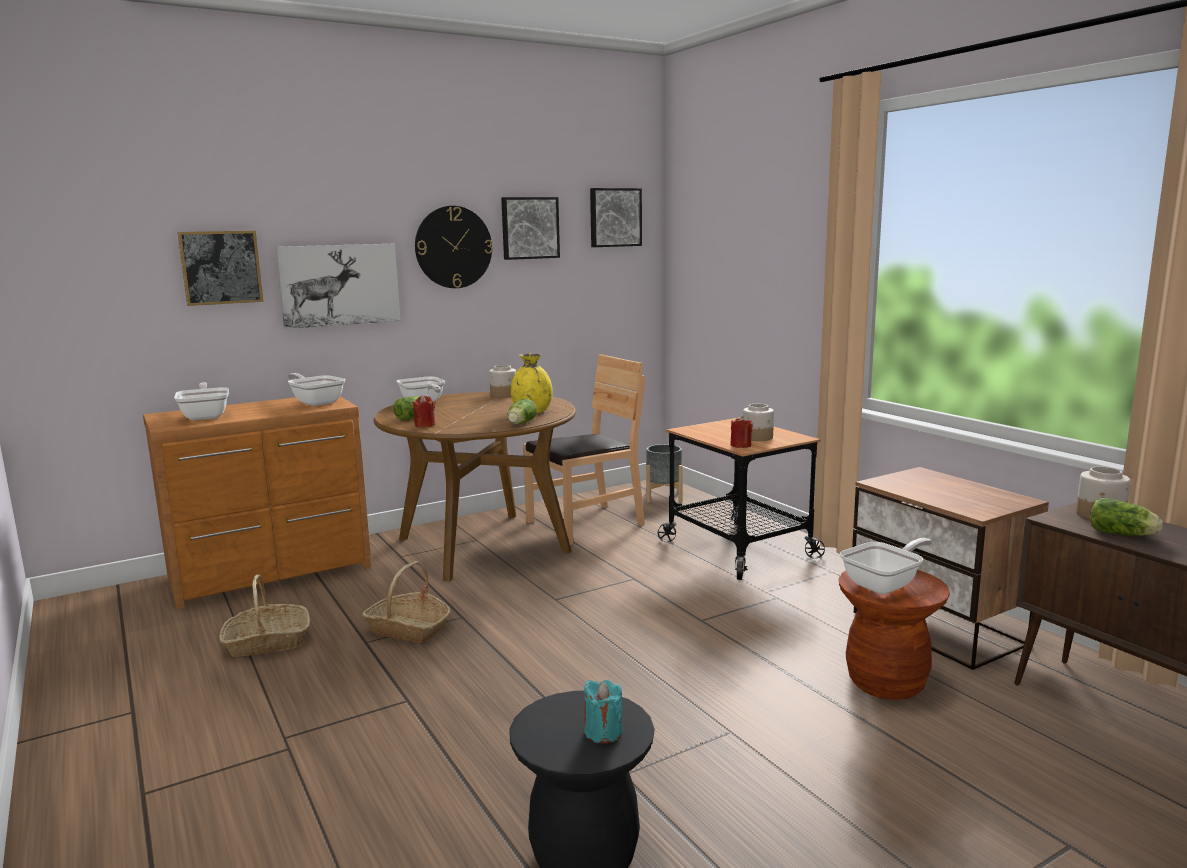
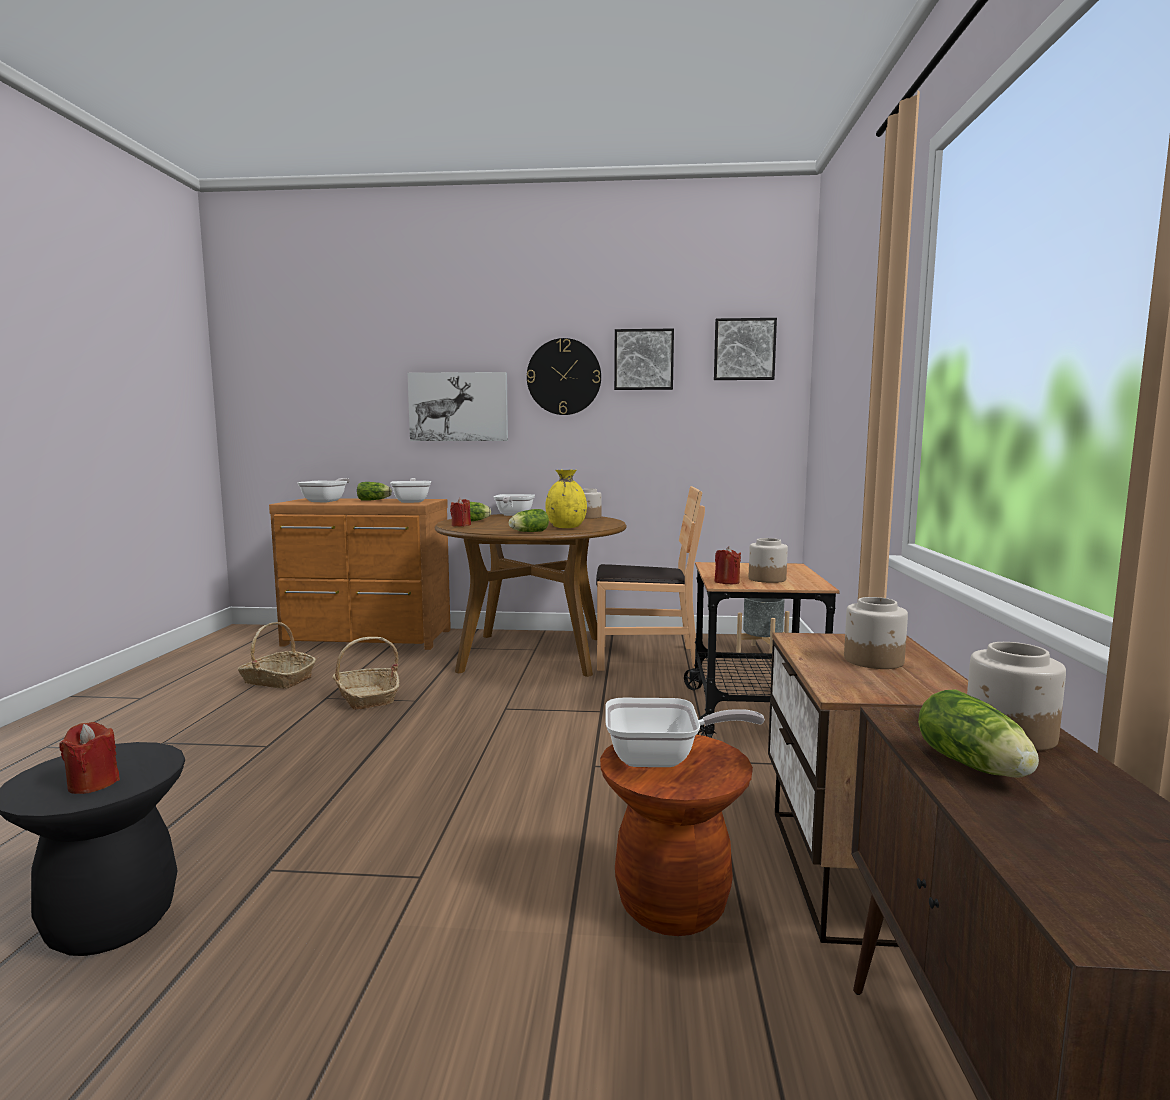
camera: 35 degrees right, 5 degrees down
(221, 267) = (368, 389): picture -> none
(260, 406) = (374, 500): none -> lettuce
(603, 732) = (93, 783): turquoise candle -> red candle
(946, 489) = (874, 660): none -> jar

